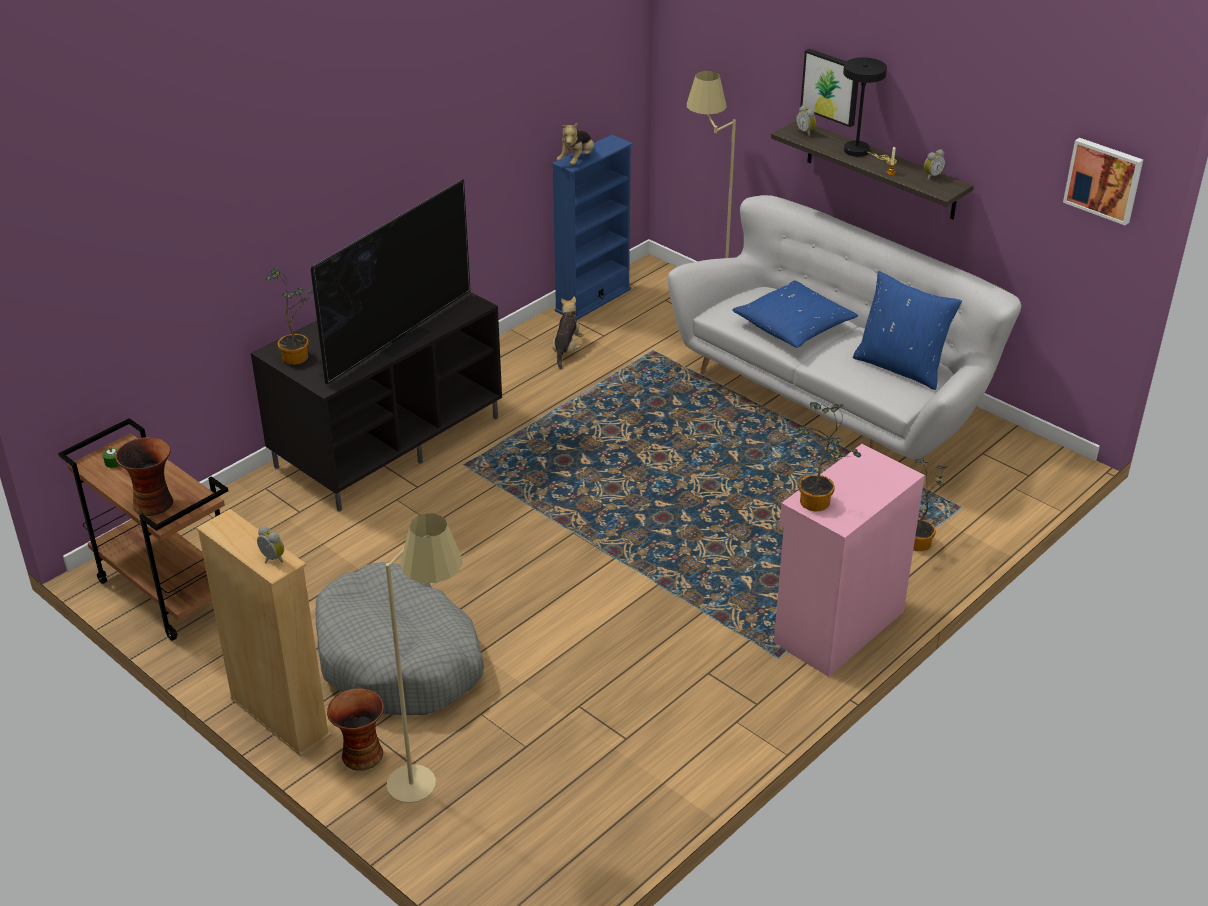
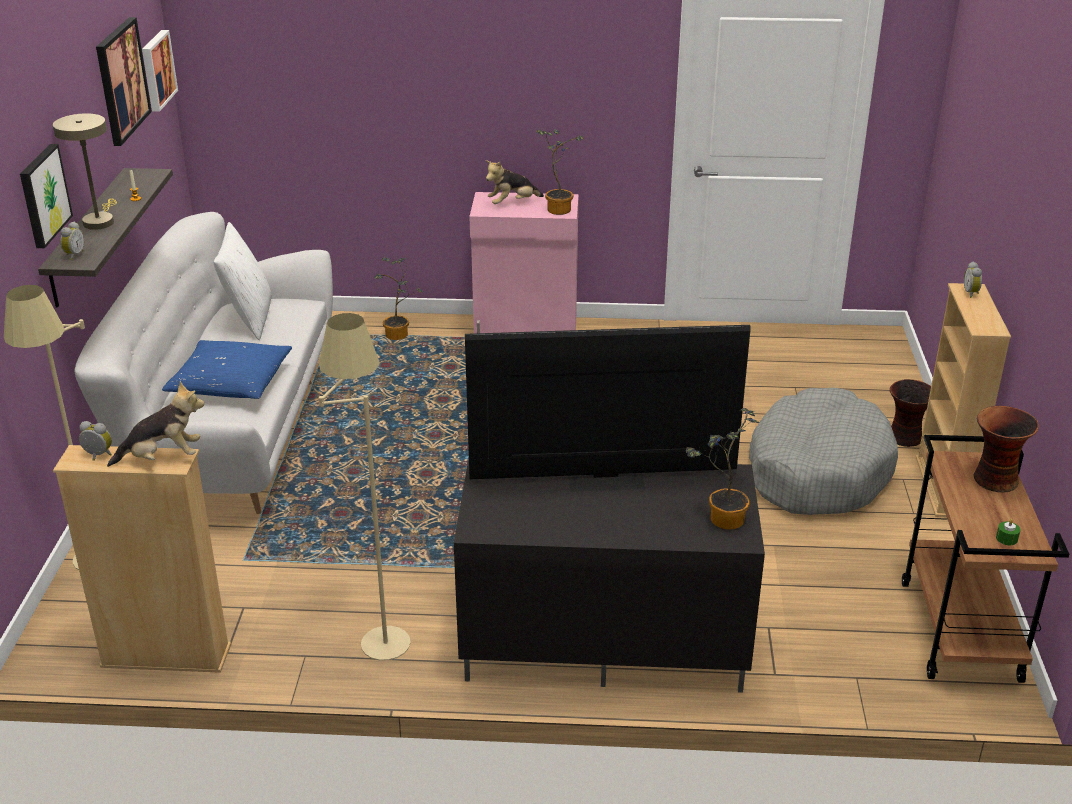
camera: 130 degrees left, 5 degrees down
(433, 786) = (876, 401): beige floor lamp -> beige floor lamp (376, 629)
(566, 350) = (301, 617): plush toy -> plush toy (512, 203)
(593, 300) = (166, 656): blue bookcase -> beige bookcase
(861, 152) = (99, 220): black table lamp -> beige table lamp
(901, 367) = (249, 318): blue pillow -> white pillow
(931, 176) = (123, 184): alarm clock -> alarm clock (97, 456)
(1014, 125) = (121, 80): none -> picture

